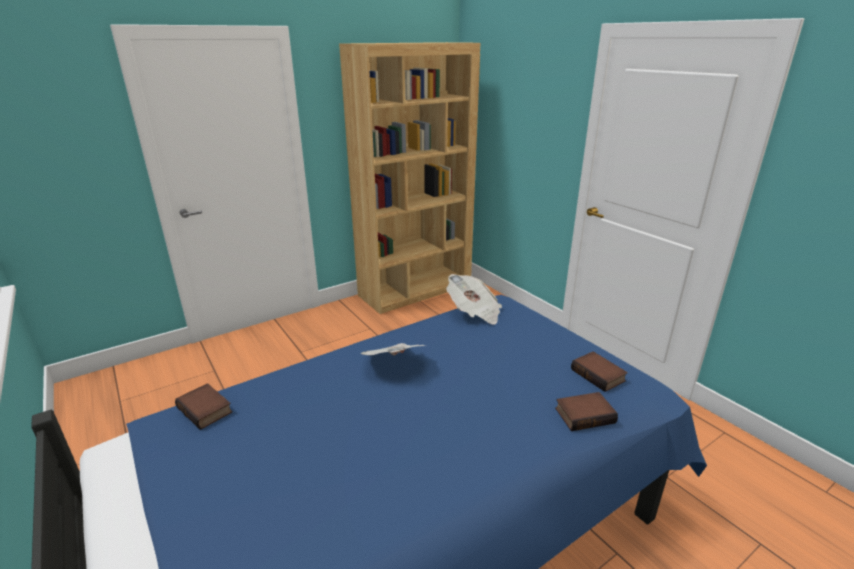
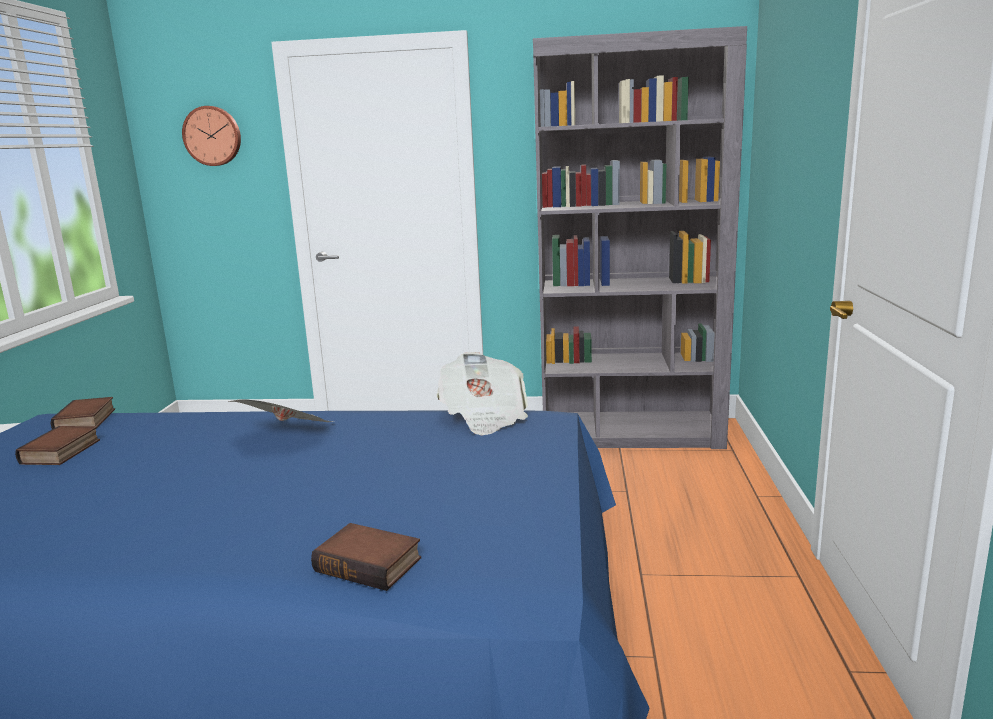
camera: 40 degrees right, 10 degrees down
(53, 115) = (213, 136): none -> wall clock
(415, 290) = (631, 434): brown bookcase -> grey bookcase
(599, 375) = (492, 532): book -> book (62, 452)

